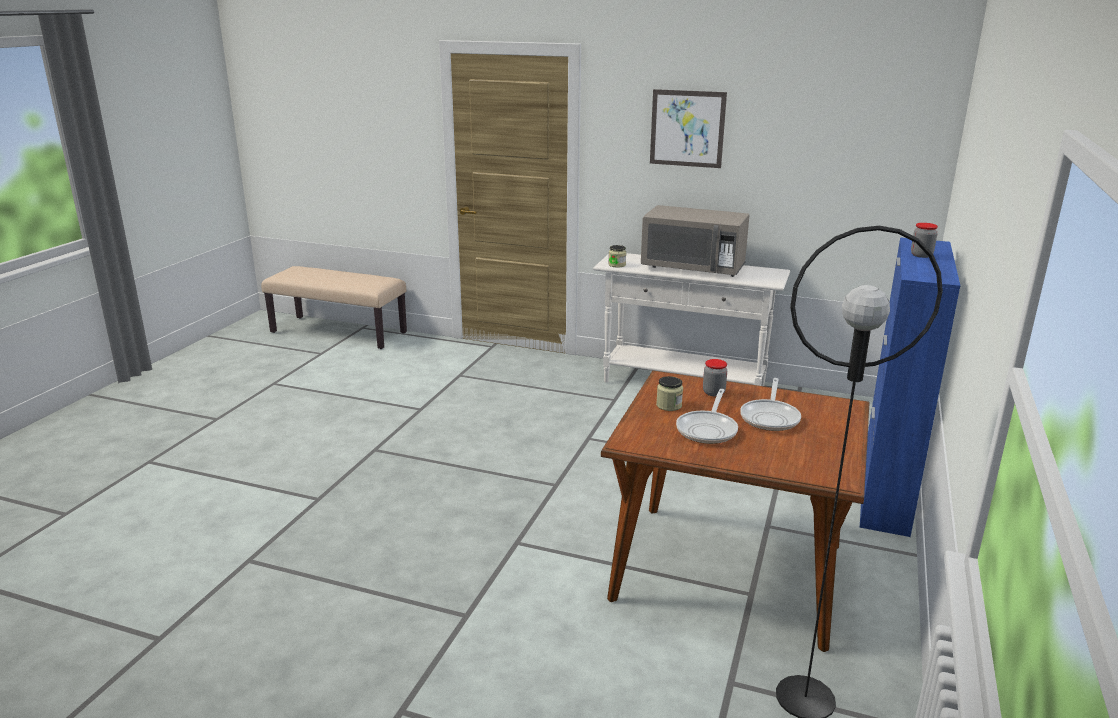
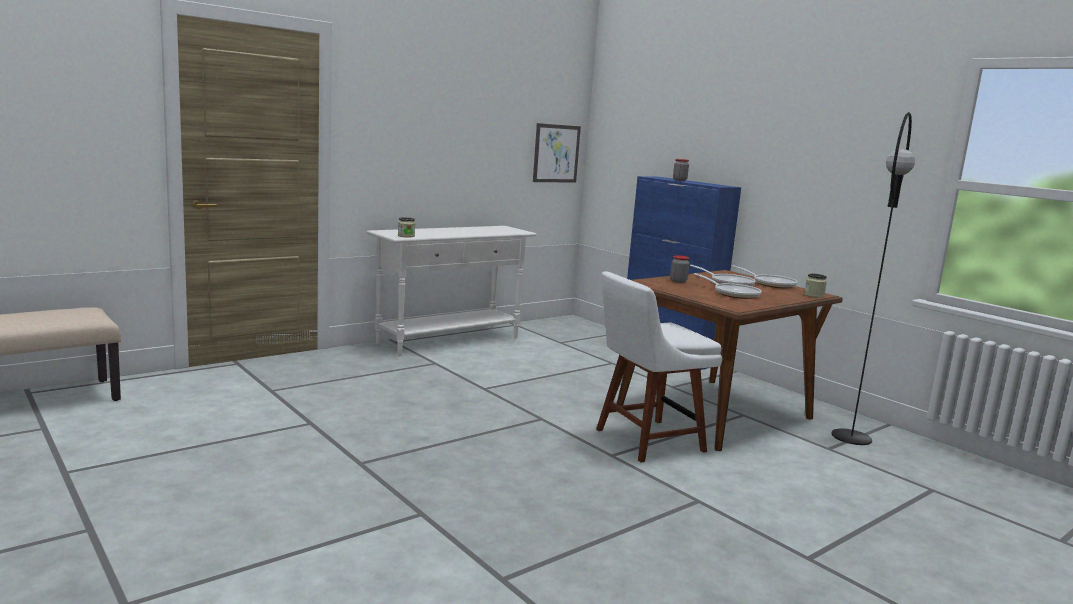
camera: 60 degrees left, 10 degrees down
(576, 550) = (645, 441): none -> white chair
(669, 405) = (687, 290): jar -> jar (814, 295)
(687, 128) = (427, 109): picture -> picture (556, 153)
(693, 268) = (457, 231): grey microwave -> none
(832, 440) = (771, 284): none -> frying pan

